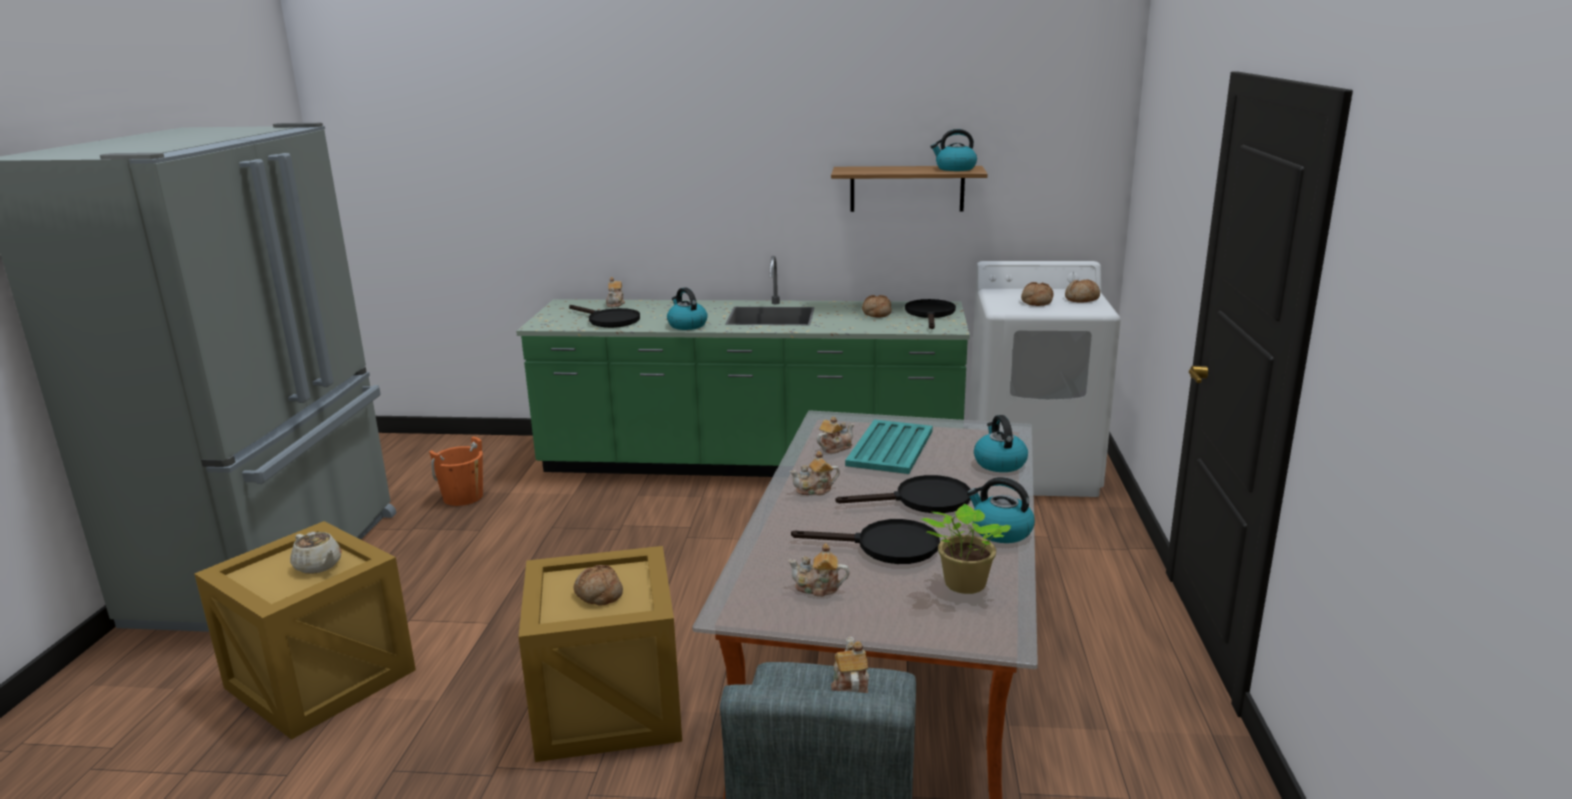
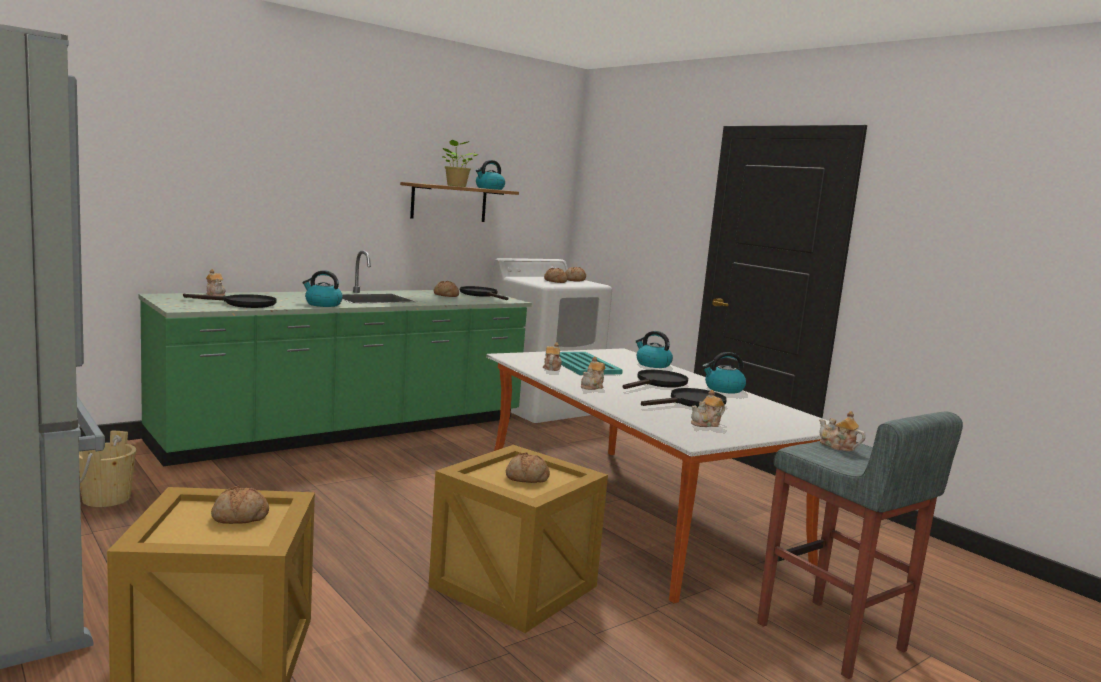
camera: 45 degrees left, 10 degrees down
(318, 566) = (239, 517): beige teapot -> bread
(463, 497) = (106, 498): orange bucket -> beige bucket
(962, 585) = (761, 410): potted plant -> potted plant (456, 186)

